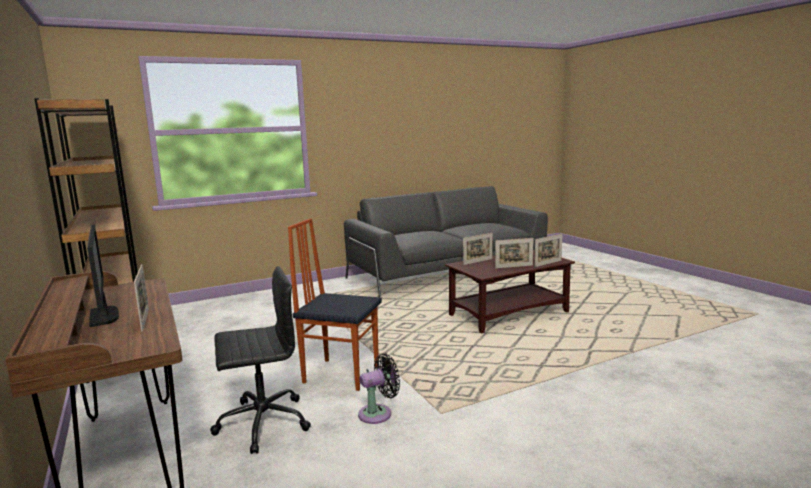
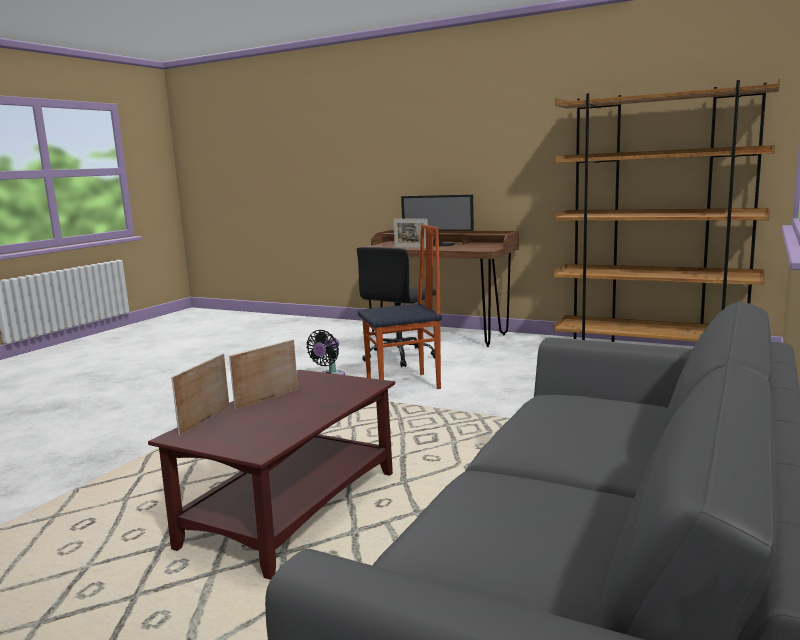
camera: 145 degrees right, 0 degrees up
(478, 262) = (343, 396): picture frame -> none

